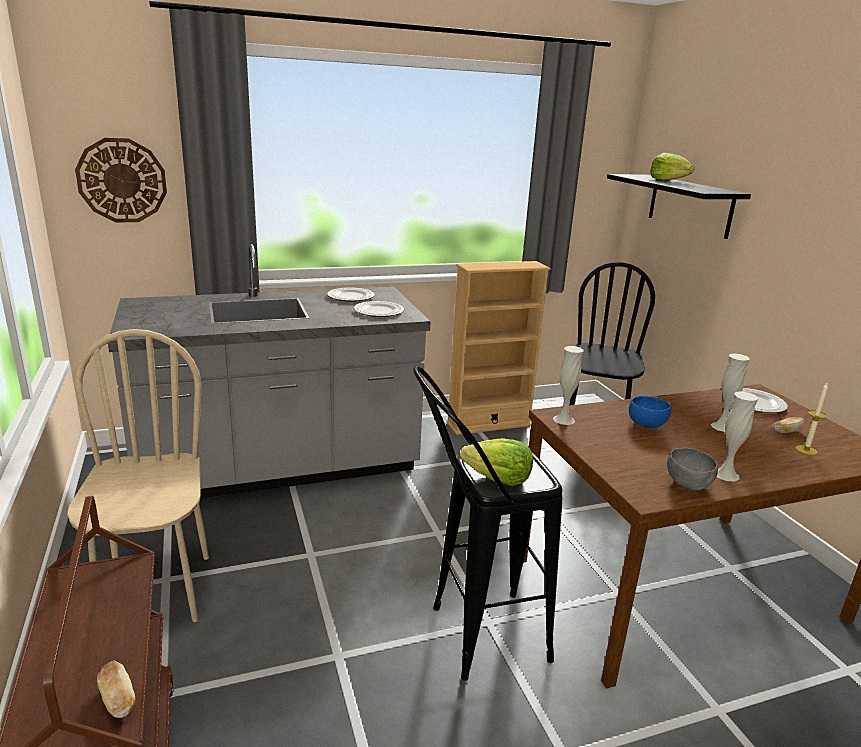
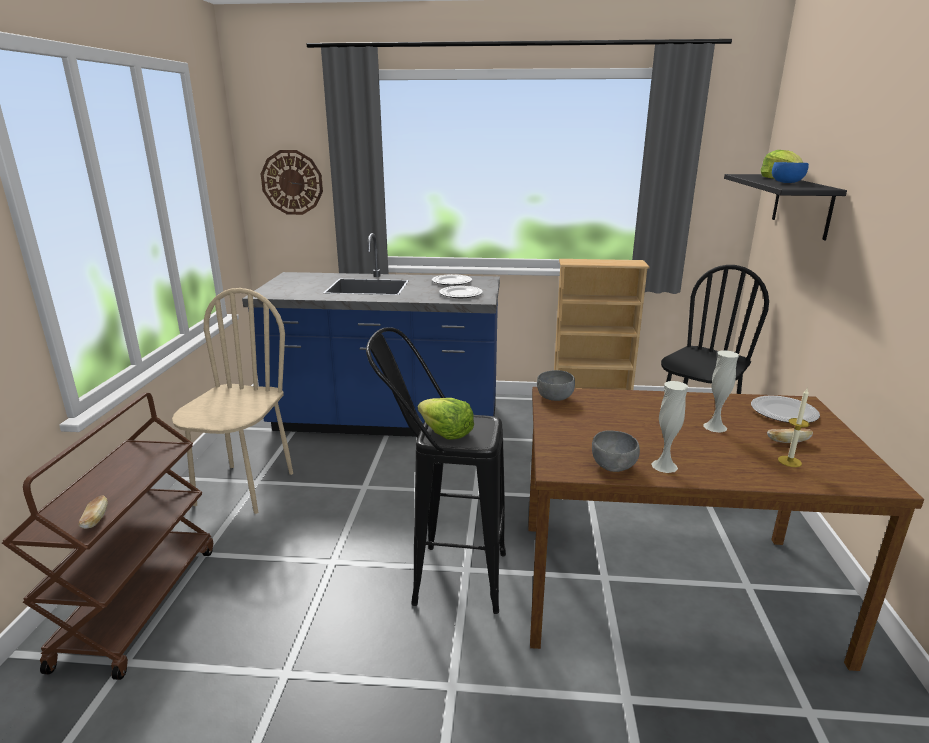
camera: 25 degrees right, 0 degrees up
(280, 468) = (386, 421): grey counter -> blue counter
(563, 420) = (554, 398): white vase -> grey bowl
(646, 424) = (633, 413): blue bowl -> blue bowl (786, 183)

